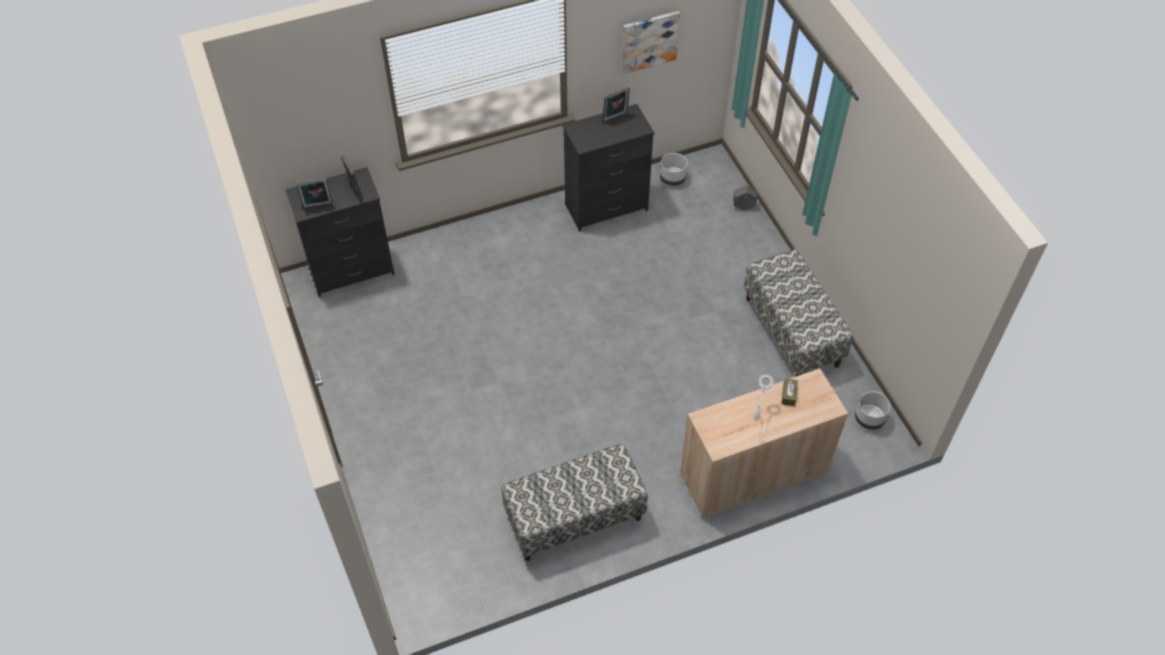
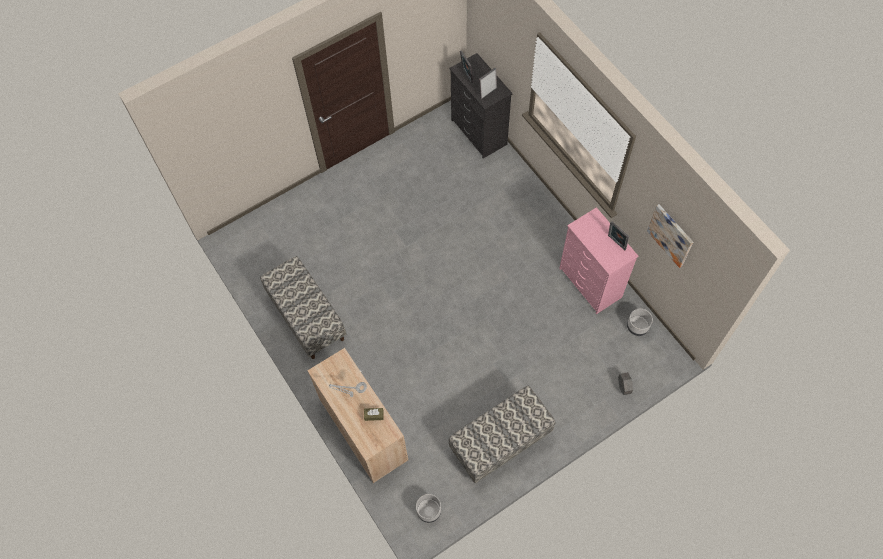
camera: 80 degrees right, 10 degrees up
(607, 207) = (590, 283): black dresser -> pink dresser

